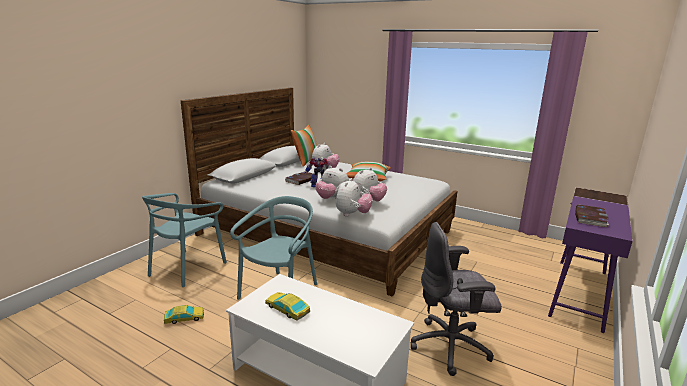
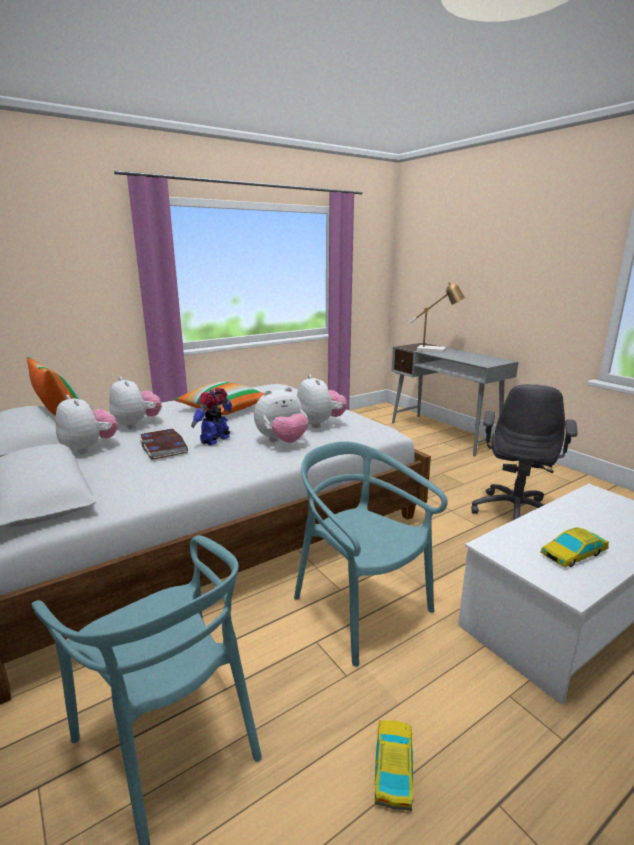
camera: 65 degrees left, 0 degrees up
(352, 214) = (353, 441): plush toy -> plush toy (89, 448)
(579, 293) = (444, 434): purple desk -> grey desk
(590, 217) = (468, 358): book -> none
(596, 203) = (435, 350): none -> table lamp

